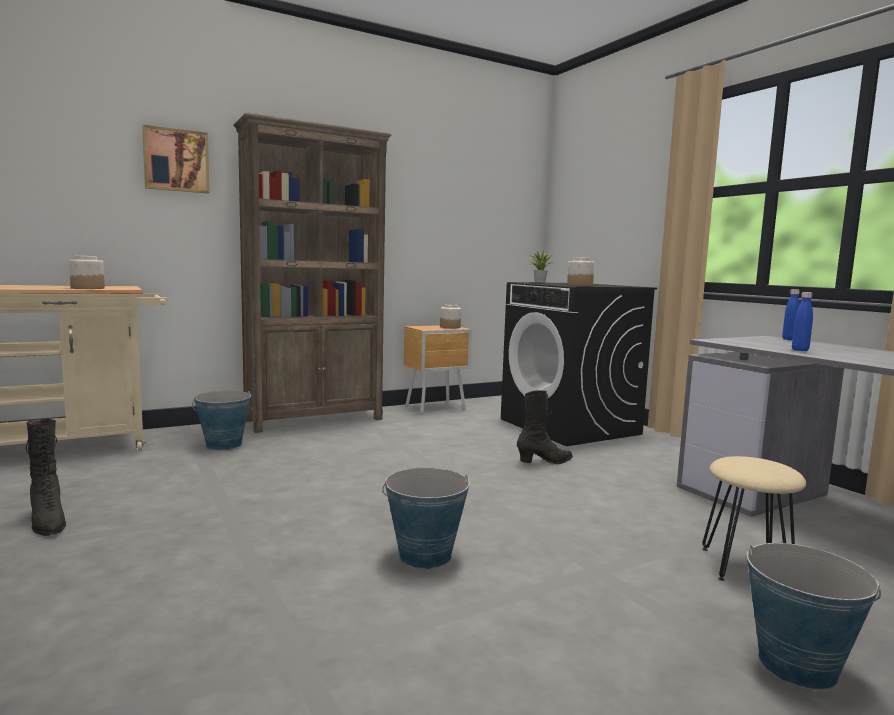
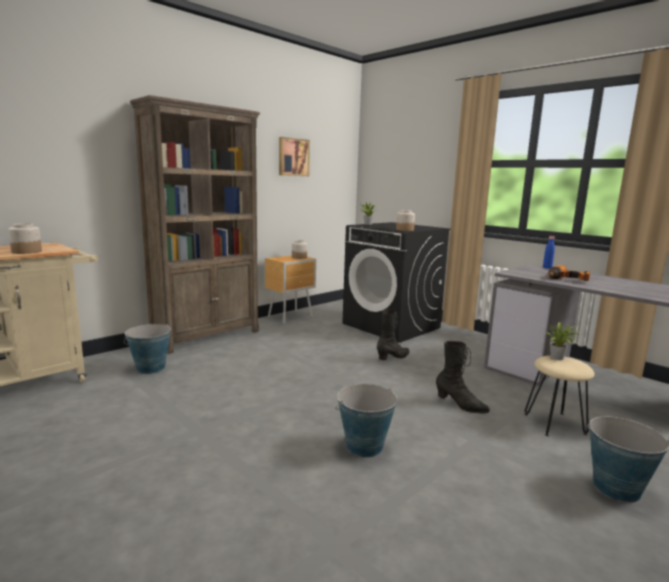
camera: 15 degrees left, 5 degrees up
(47, 522) = (53, 462): black boot -> black boot (460, 405)
(176, 160) = (83, 133): picture -> picture (293, 157)
(752, 460) = (558, 358): none -> potted plant
(800, 350) = (567, 280): blue bottle -> power drill

